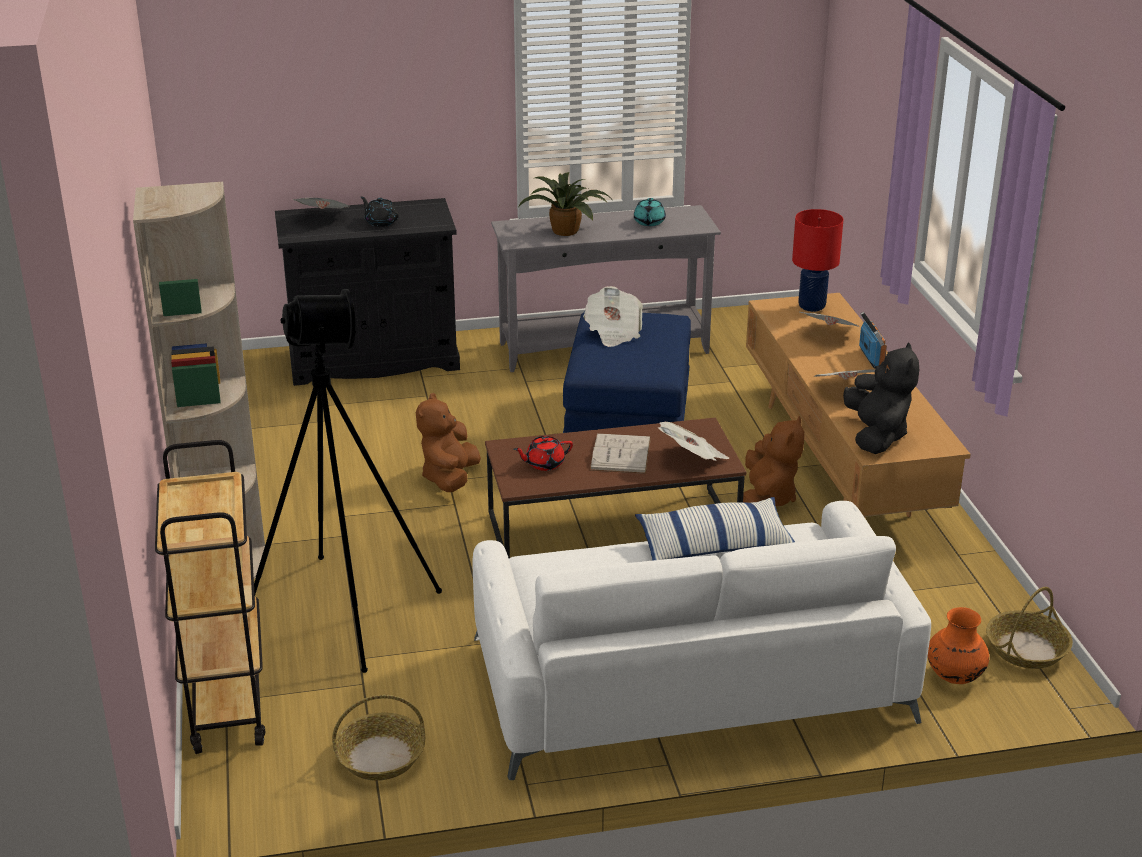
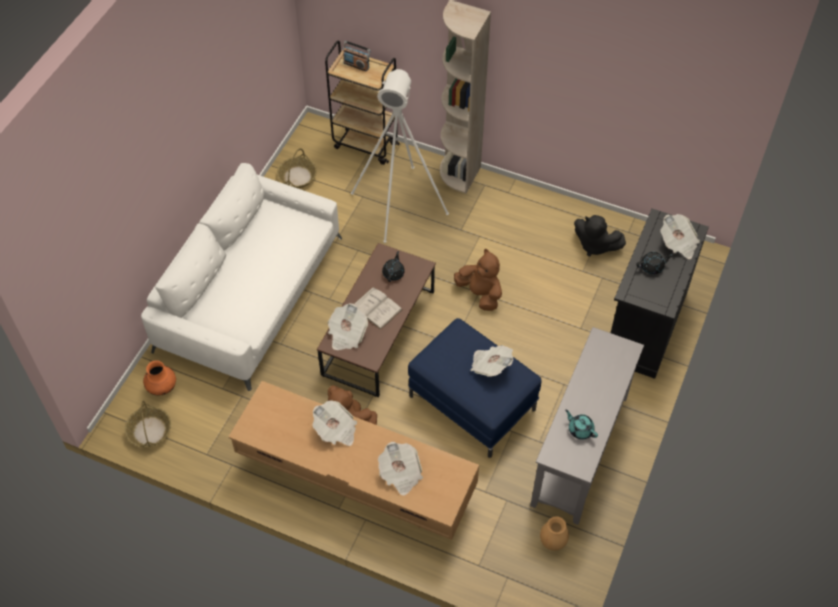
camera: 125 degrees right, 25 degrees up
(343, 612) = (399, 204): black floor lamp -> white floor lamp
(544, 464) = (393, 273): red teapot -> black teapot
(567, 230) = (599, 376): potted plant -> none
(714, 545) = (270, 294): pillow -> none
(730, 331) = (553, 542): none -> brown vase
(812, 308) = (441, 491): red table lamp -> none
(871, 358) = (356, 473): radio -> radio (356, 65)
(876, 436) = (280, 408): black plush toy -> black plush toy (594, 245)

